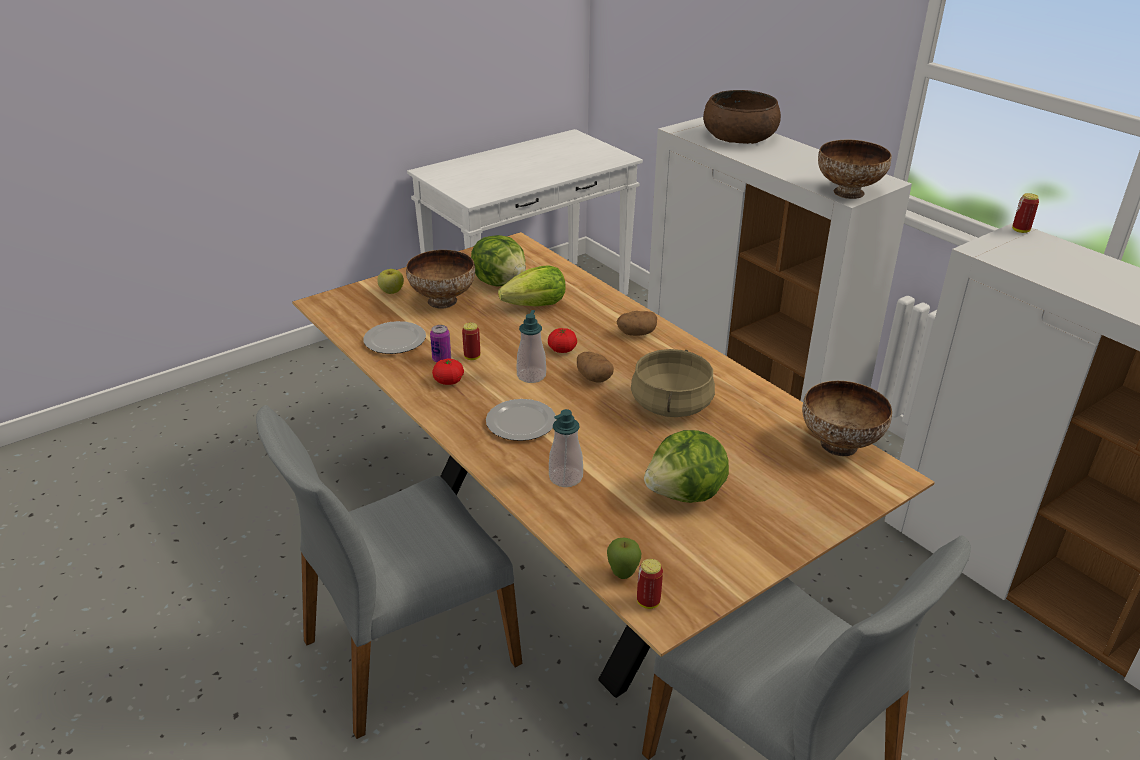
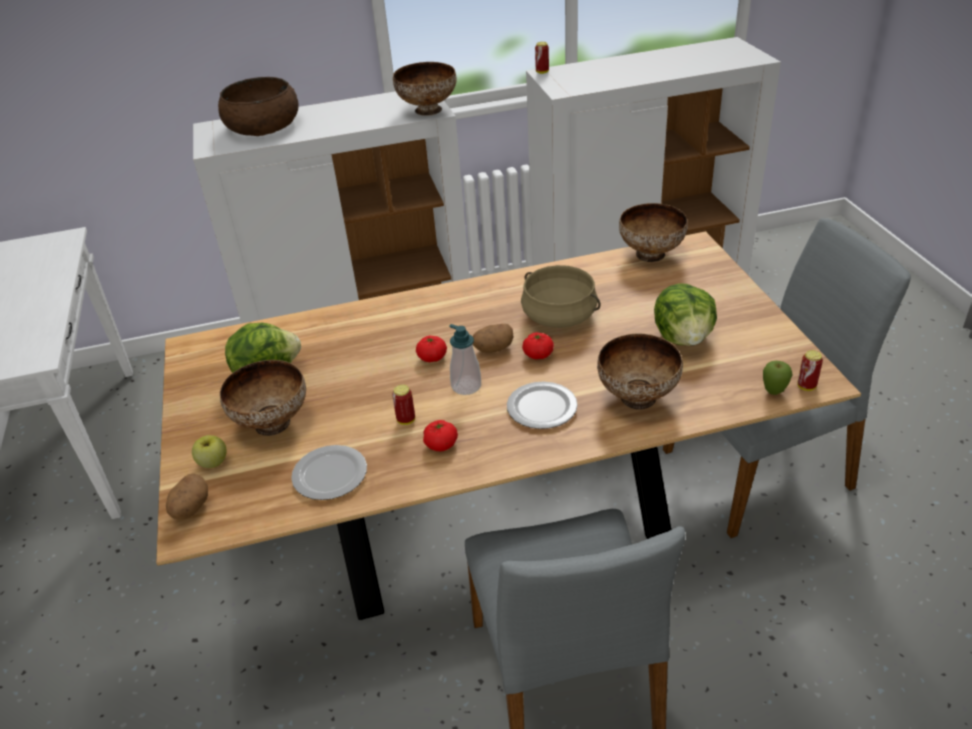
camera: 65 degrees left, 5 degrees up
(441, 359) = (396, 443): can -> none
(536, 306) = (337, 358): lettuce -> none
(565, 477) = (637, 397): soap dispenser -> bowl
(599, 405) = (538, 354): none -> tomato
(636, 333) = (435, 308): potato -> potato (190, 508)

